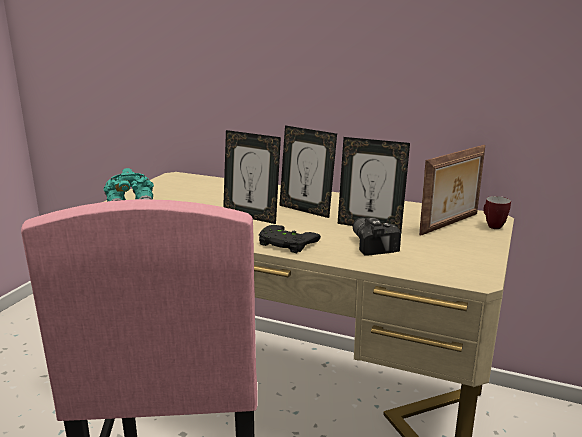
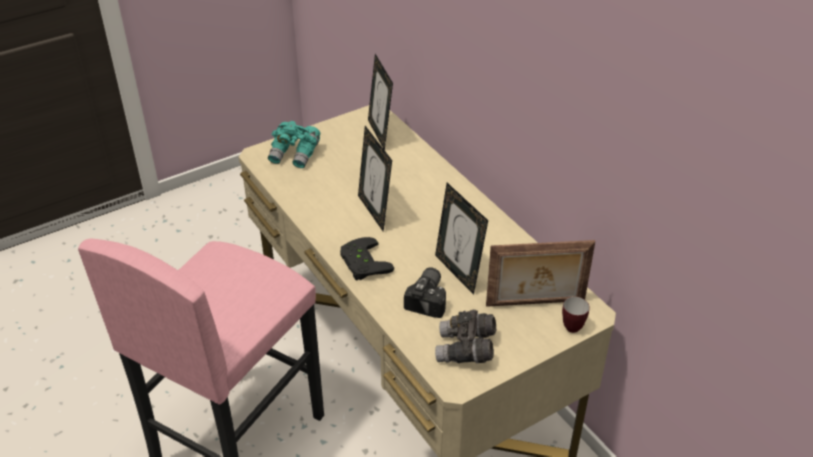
camera: 35 degrees right, 20 degrees up
(306, 210) = (431, 222): picture frame -> picture frame (380, 134)
(449, 260) = (466, 350): none -> grey binoculars

